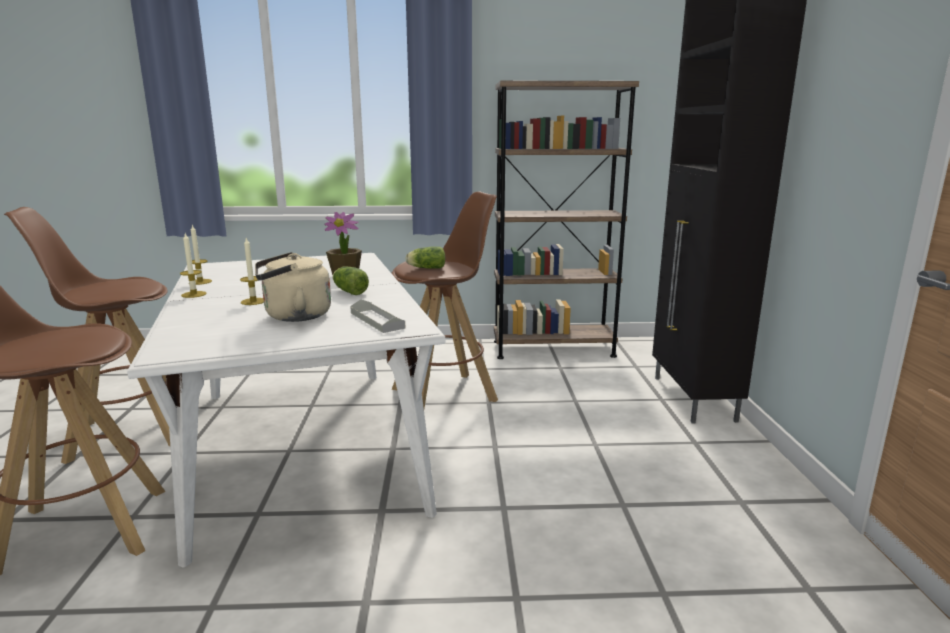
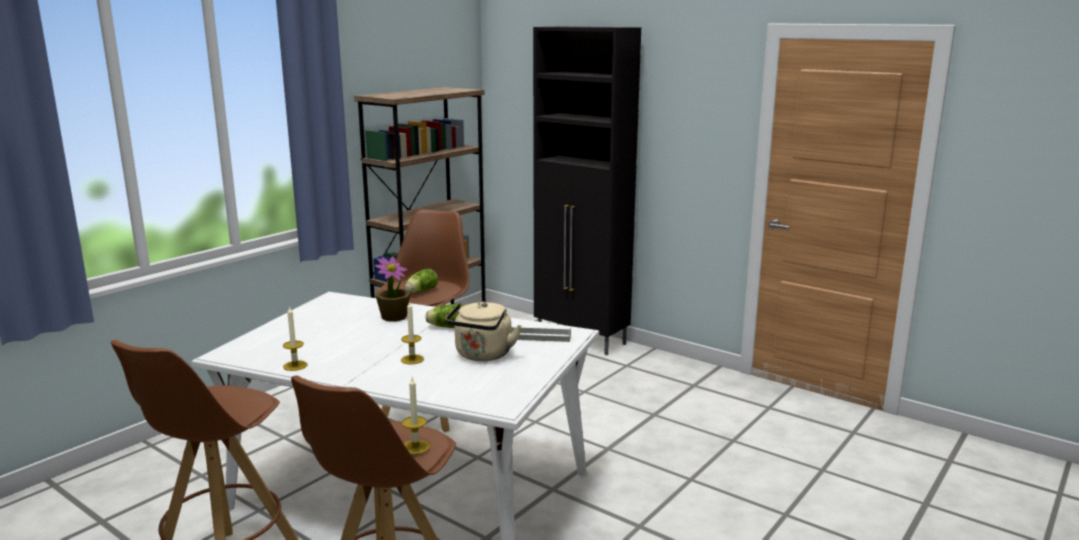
camera: 50 degrees left, 0 degrees up
(194, 294) = (340, 374): candle -> candle (415, 447)

